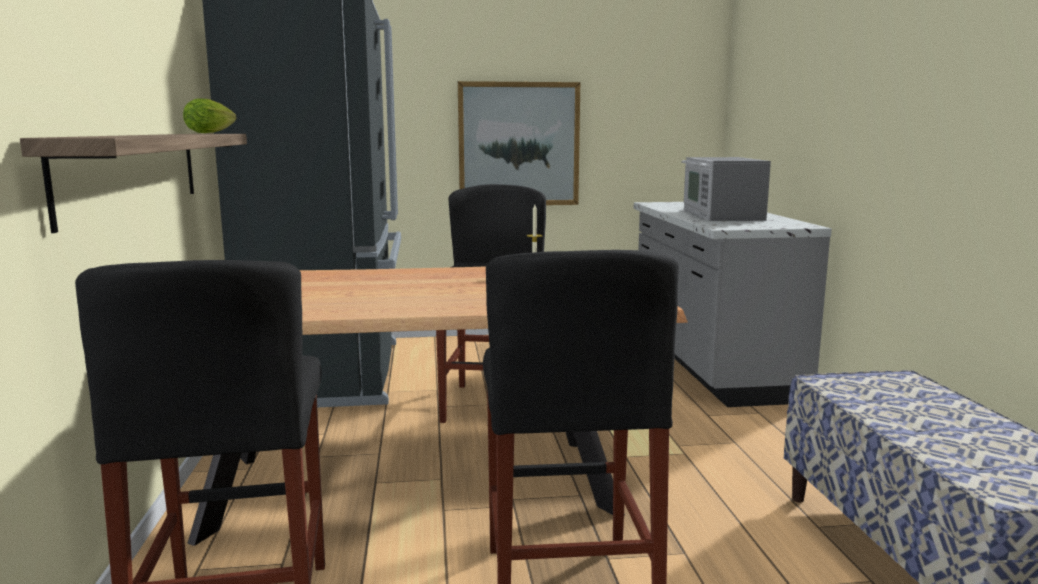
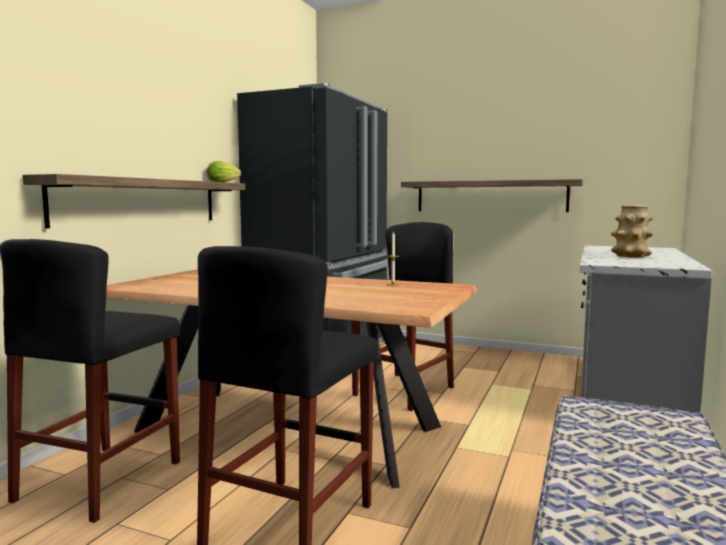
camera: 30 degrees right, 5 degrees down
(519, 144) = (490, 196): picture -> shelf
(720, 215) = (630, 256): microwave -> vase

